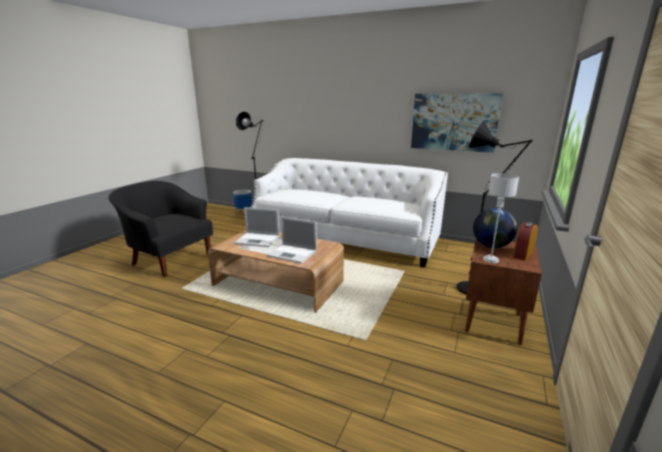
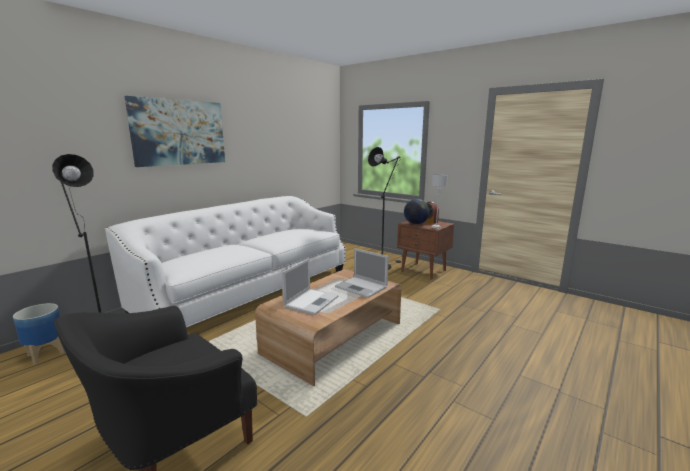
camera: 75 degrees left, 5 degrees down
(293, 253) = (362, 287): laptop -> laptop turned 90 degrees clockwise
(454, 122) = (289, 153): picture -> picture (179, 132)

